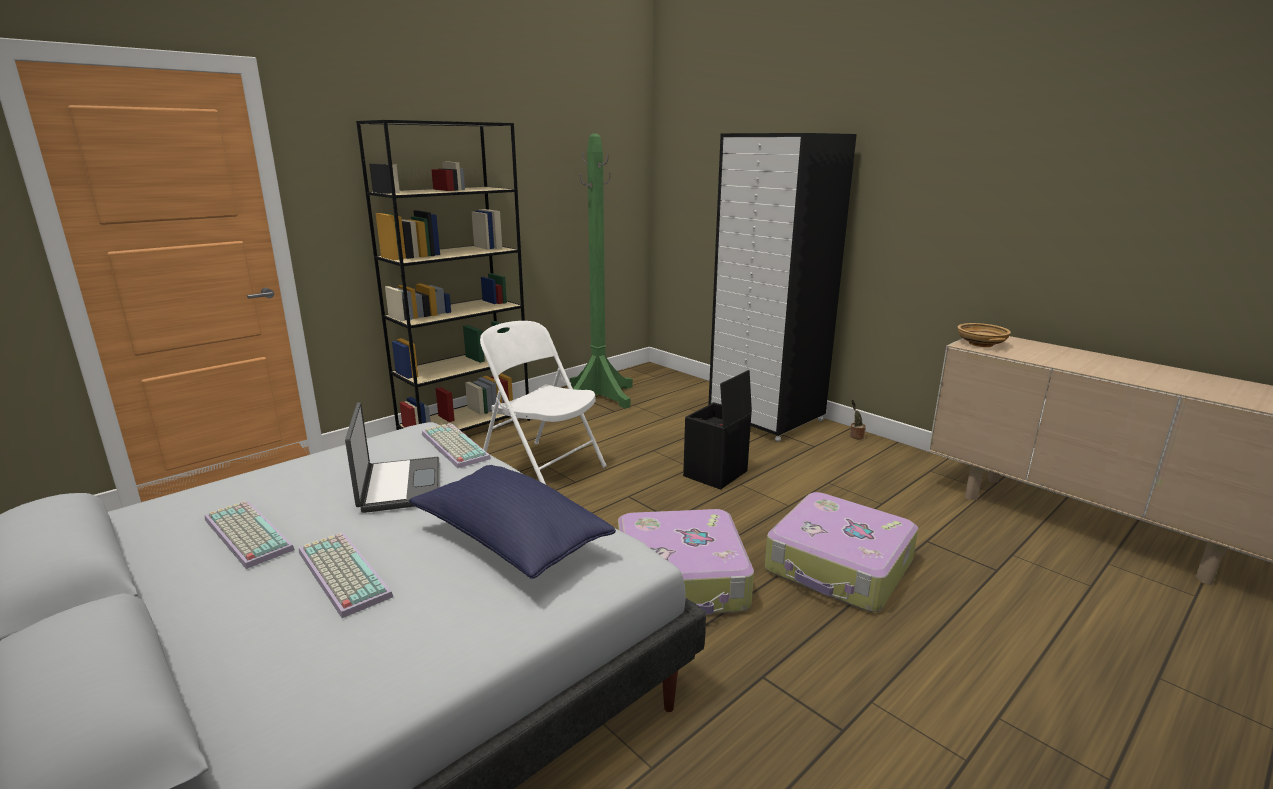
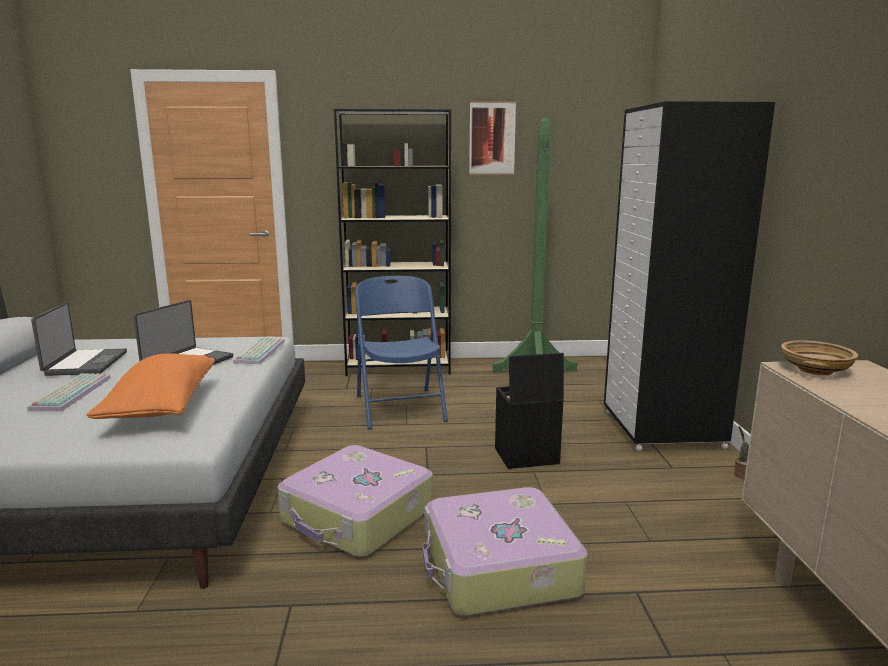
camera: 40 degrees right, 5 degrees down
(245, 534) = (85, 363): keyboard -> laptop
(510, 540) = (161, 406): blue pillow -> orange pillow
(524, 153) = (492, 138): none -> picture
(542, 469) = (400, 408): white chair -> blue chair

